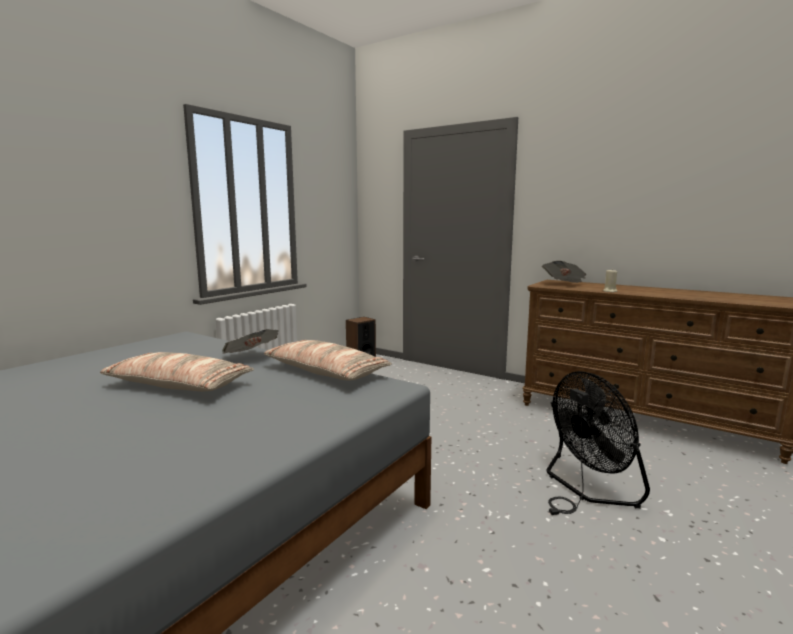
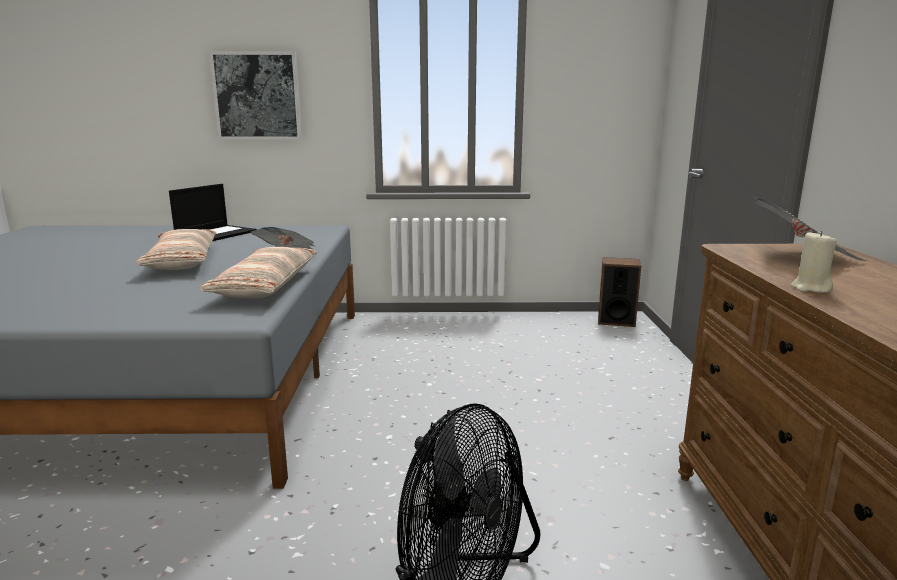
camera: 55 degrees right, 5 degrees up
(81, 212) = (257, 96): none -> picture
(94, 364) = (216, 234): none -> laptop

